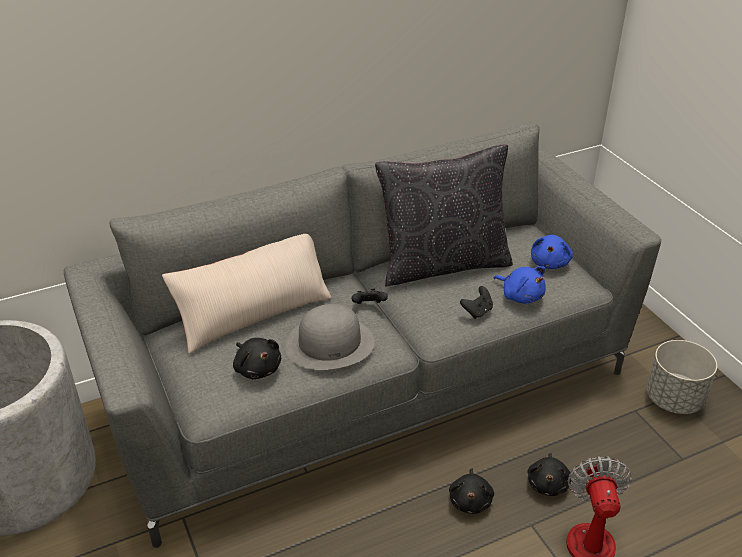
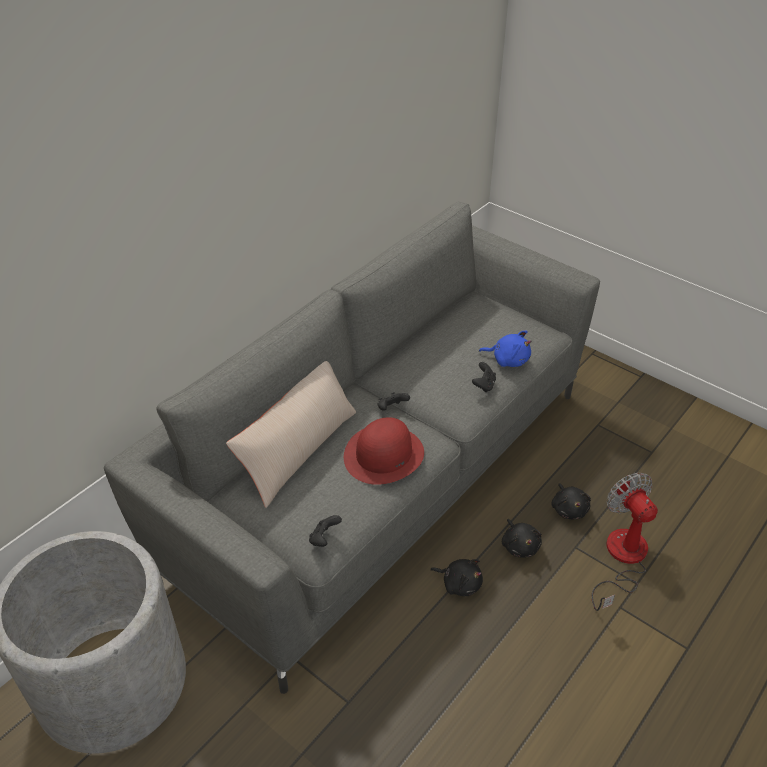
camera: 25 degrees left, 5 degrees up
(220, 398) = (324, 539): none -> black game controller
(257, 368) = (337, 499): black plush toy -> black plush toy (459, 583)
(330, 343) = (384, 454): grey hat -> red hat
(443, 264) = (428, 350): black pillow -> none
(550, 262) = (511, 323): blue plush toy -> none
(674, 399) = (620, 405): grey planter -> none

